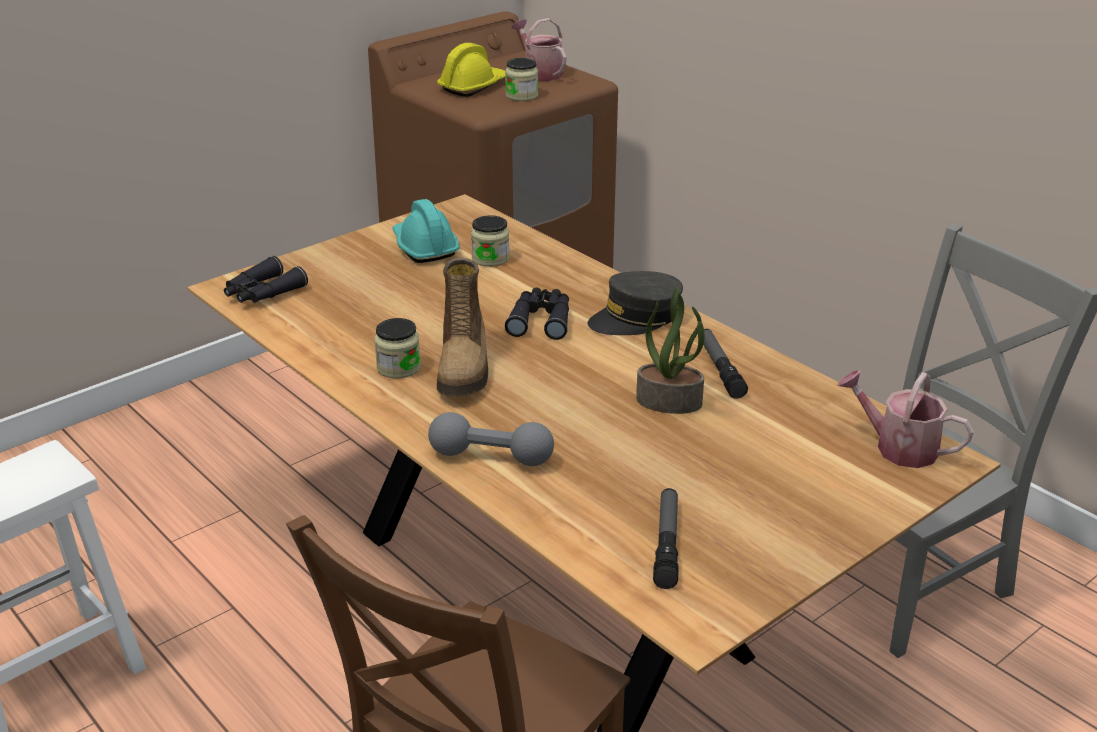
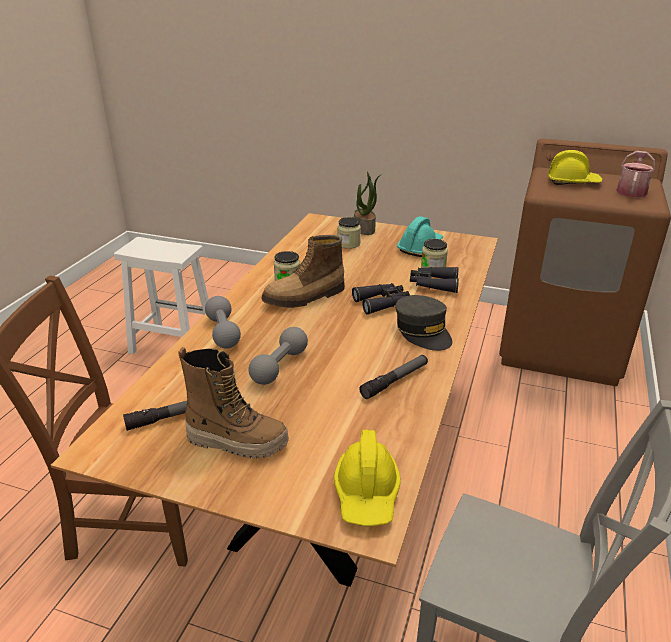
camera: 60 degrees right, 0 degrees up
(262, 293) = (322, 228): black binoculars -> black binoculars (433, 284)
(521, 96) = (586, 196): jar -> jar (348, 244)
(621, 435) = (279, 366): none -> grey dumbbell
(636, 318) = (423, 331): grey cap -> grey cap turned 150 degrees counterclockwise
(670, 401) = (334, 372): potted plant -> potted plant (365, 229)
(756, 506) = (237, 441): none -> boot
(898, 447) = (367, 493): watering can -> yellow hard hat

